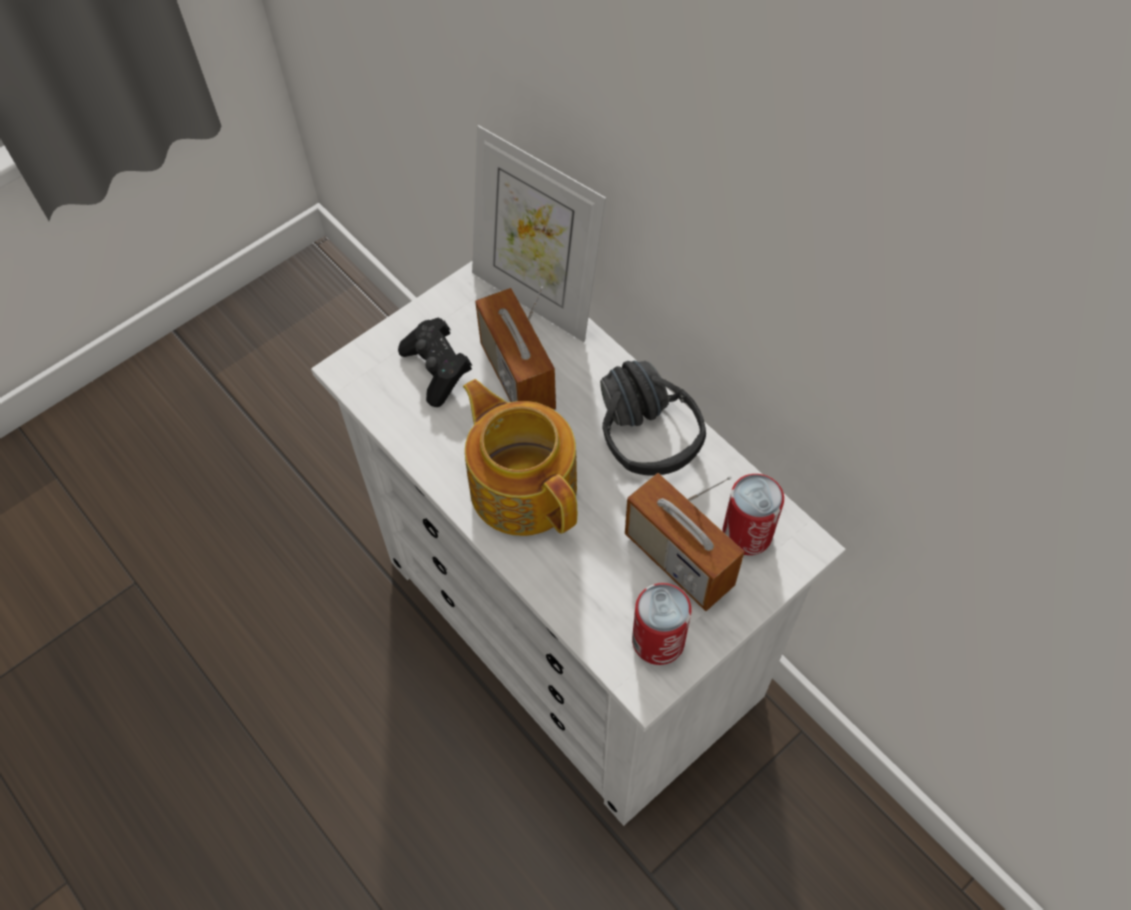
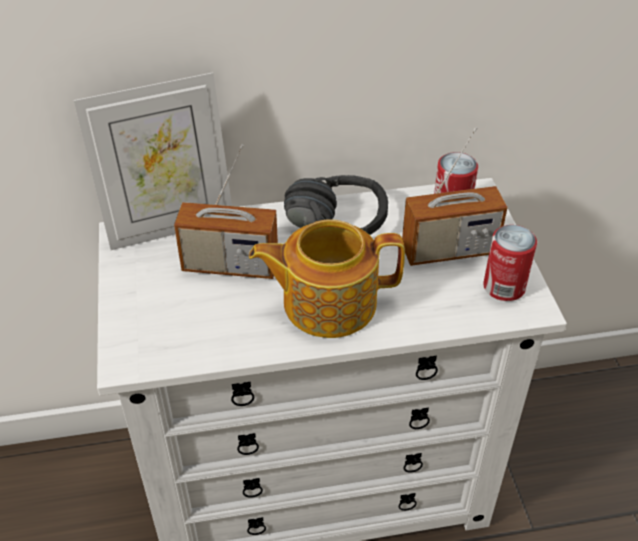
camera: 60 degrees left, 15 degrees down
(437, 370) = (180, 307): black game controller -> none

